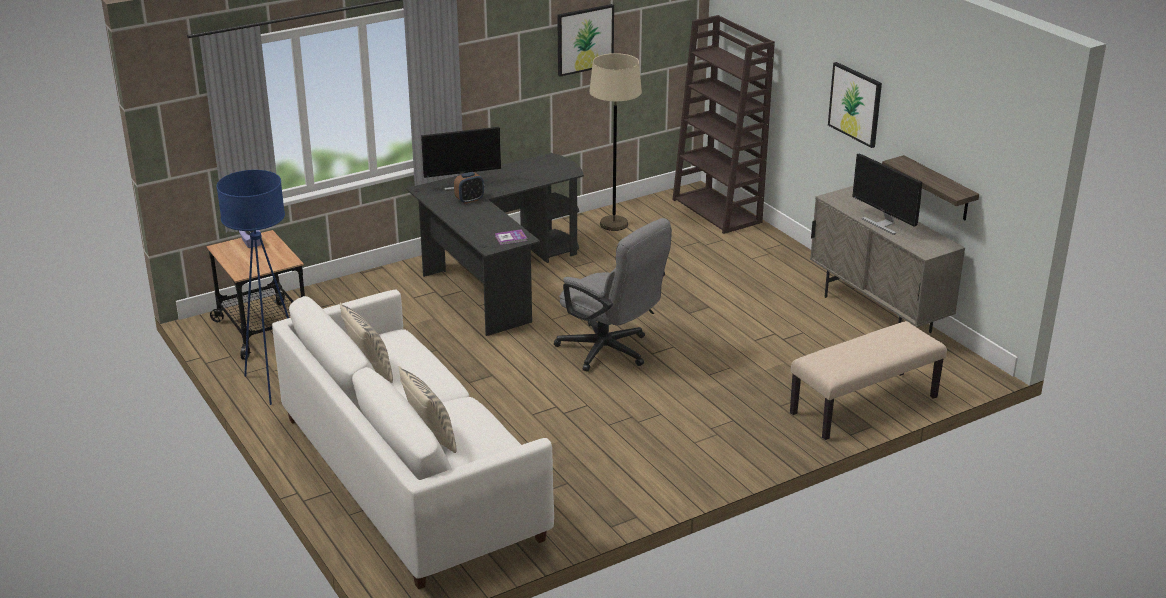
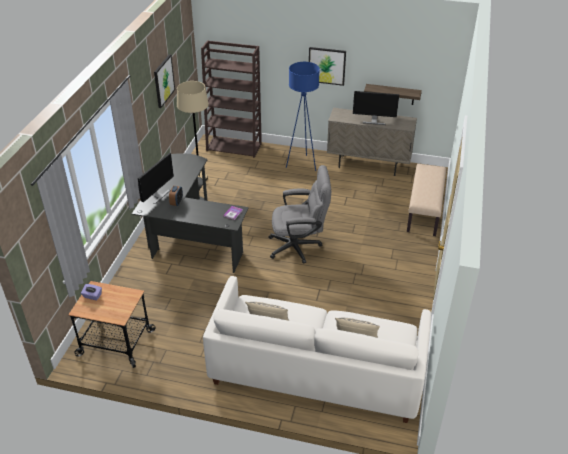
camera: 45 degrees left, 10 degrees up
(274, 384) = (173, 370): blue floor lamp -> blue floor lamp (302, 164)

